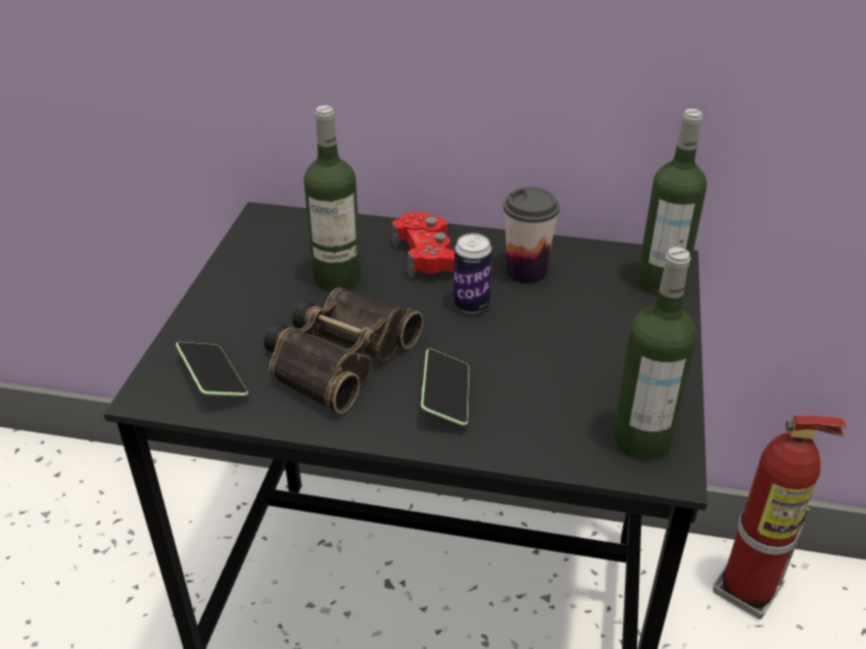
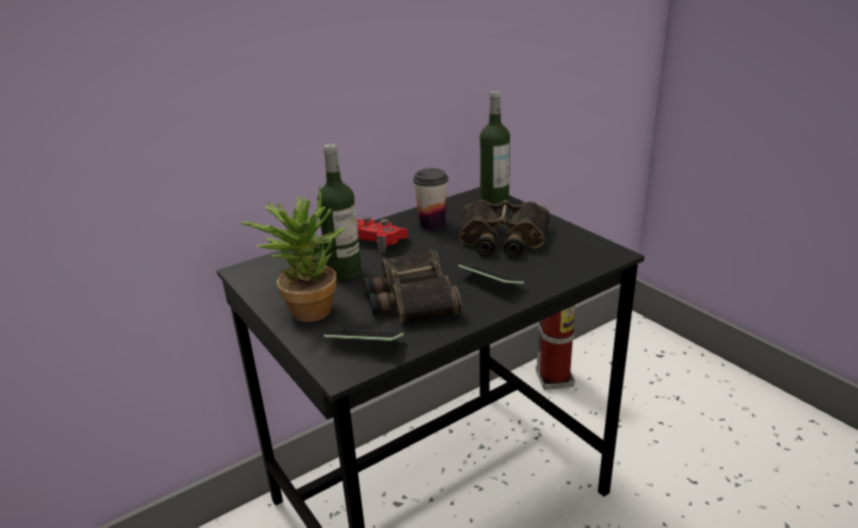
camera: 45 degrees left, 10 degrees down
(241, 298) = (306, 307): none -> potted plant
(471, 305) = (433, 247): can -> none
(566, 346) = (502, 239): none -> binoculars
(642, 439) = (588, 251): bottle -> none

